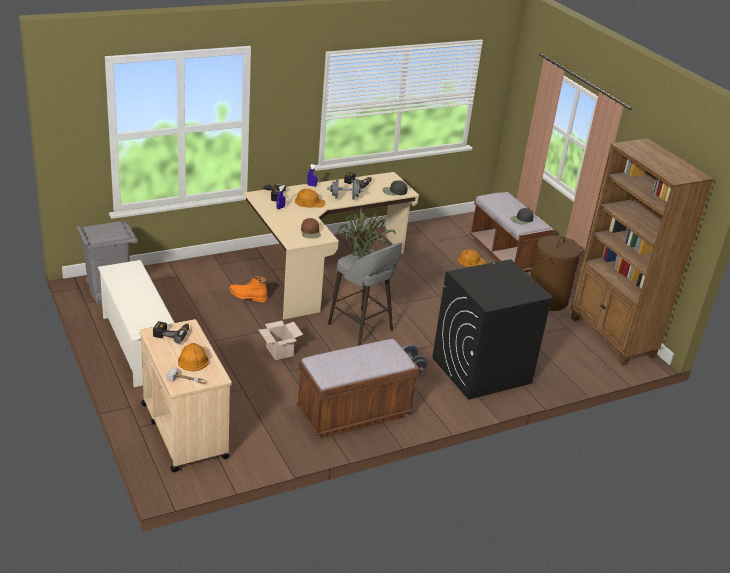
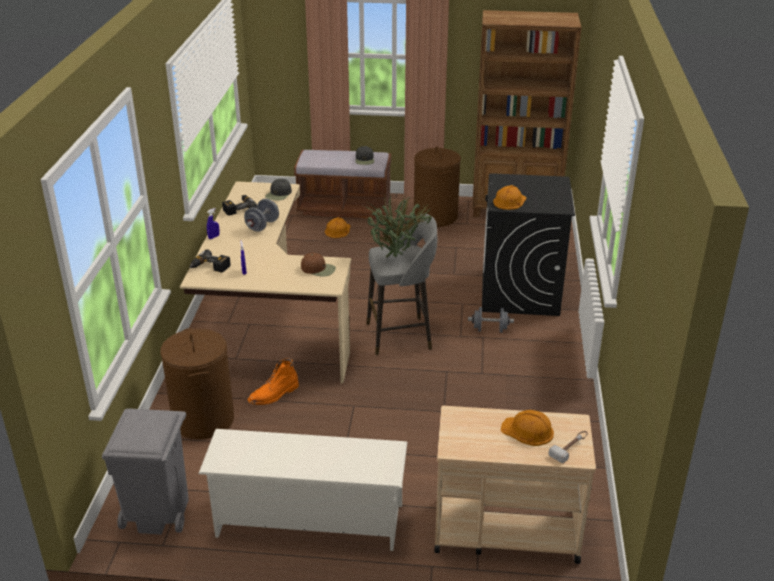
camera: 55 degrees left, 0 degrees up
(172, 334) = (464, 432): power drill -> none
(201, 278) = (203, 419): none -> brown laundry basket
(279, 351) = (401, 407): cardboard box -> none
(309, 202) = (249, 249): orange hard hat -> orange hard hat (509, 201)
(354, 414) = (544, 392): brown bench -> none

